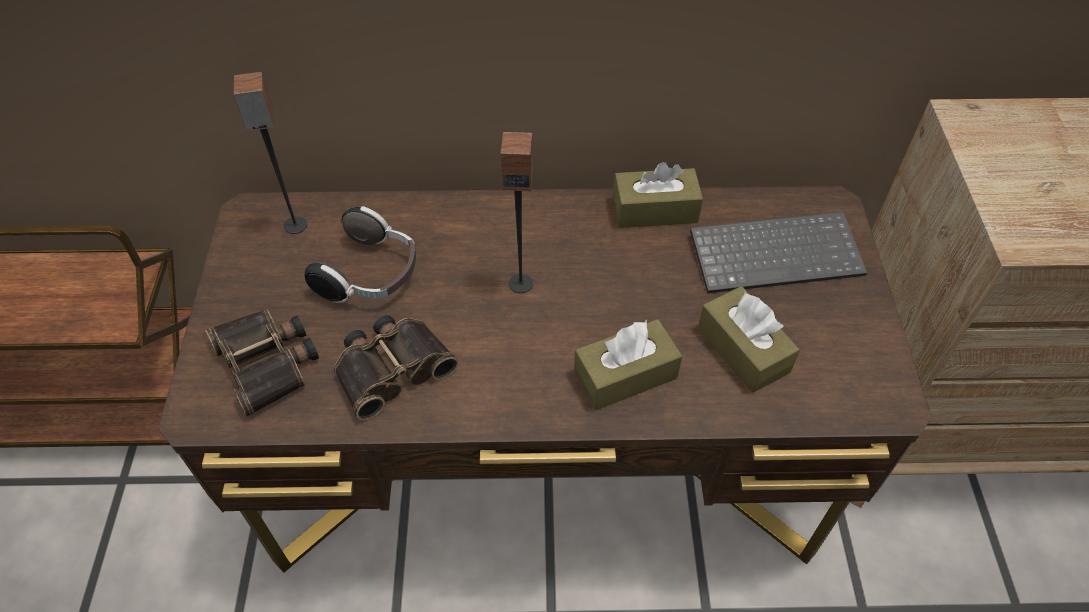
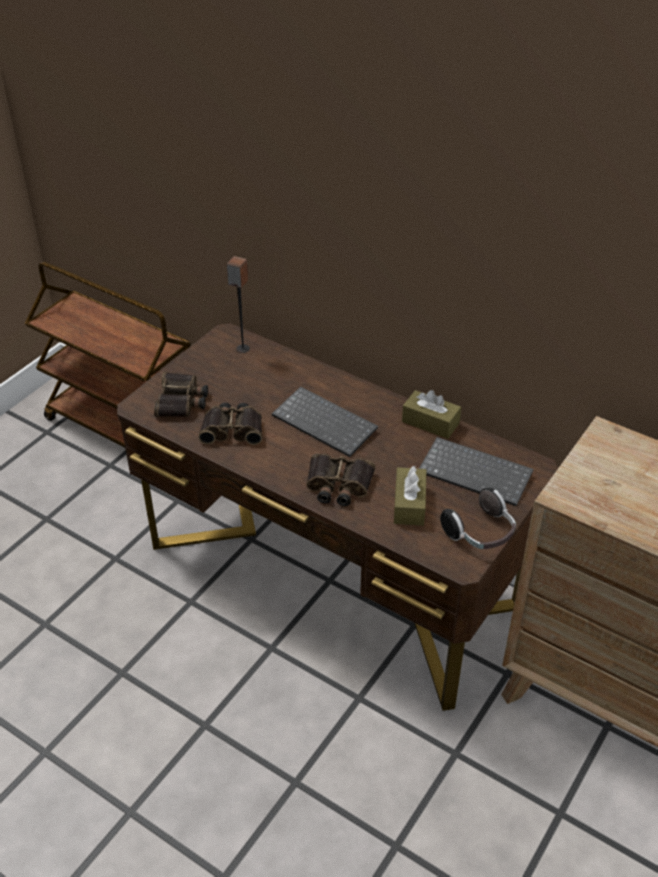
camera: 35 degrees right, 10 degrees down
(371, 275) = (258, 386): headphones -> headphones (480, 533)
(521, 283) = (326, 423): speaker -> keyboard
(625, 375) = (338, 485): brown tissue box -> binoculars

